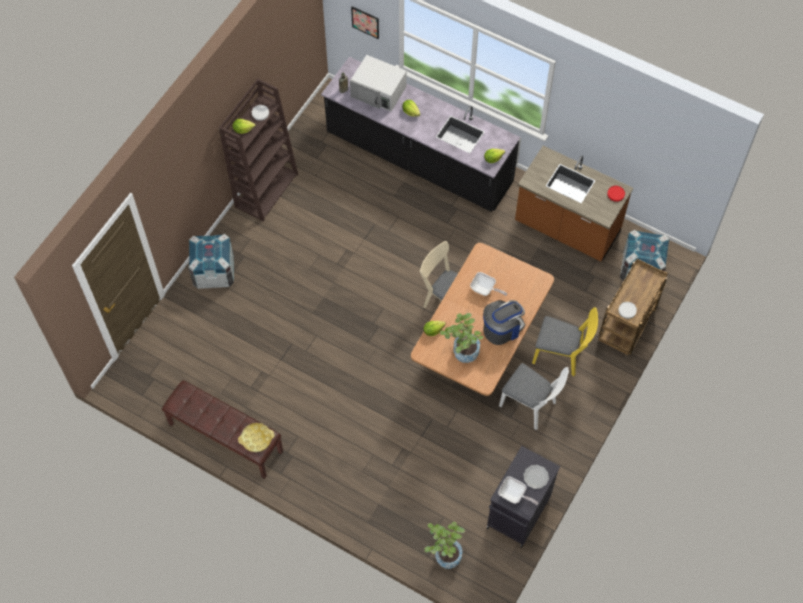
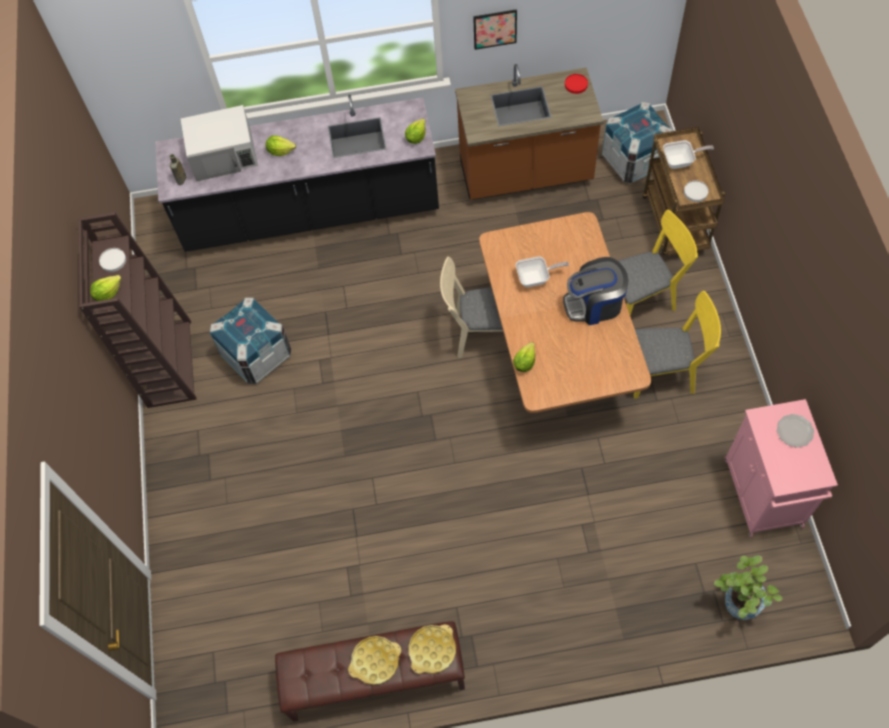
camera: 35 degrees left, 0 degrees up
(214, 272) = (187, 498): crate -> crate (257, 355)
(225, 421) = (375, 661): none -> yellow tray
(365, 22) = (151, 80): picture -> picture (495, 29)
(462, 352) = (578, 362): potted plant -> none
(502, 329) = (594, 304): coffee machine -> coffee machine turned 120 degrees counterclockwise
(514, 495) = (794, 470): frying pan -> frying pan (681, 161)
(518, 513) = (763, 495): black cabinet -> pink cabinet
(531, 406) = (666, 373): white chair -> yellow chair

